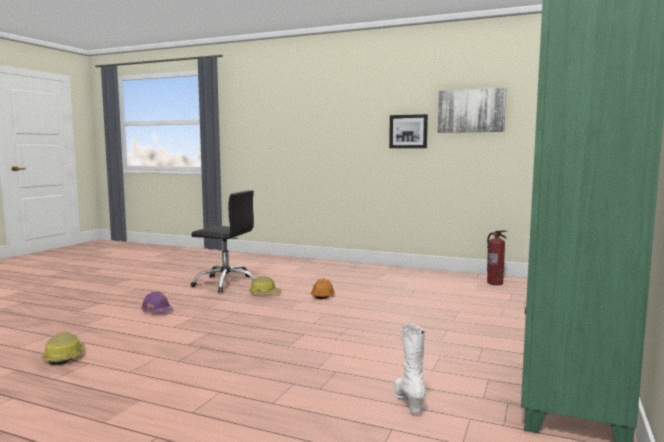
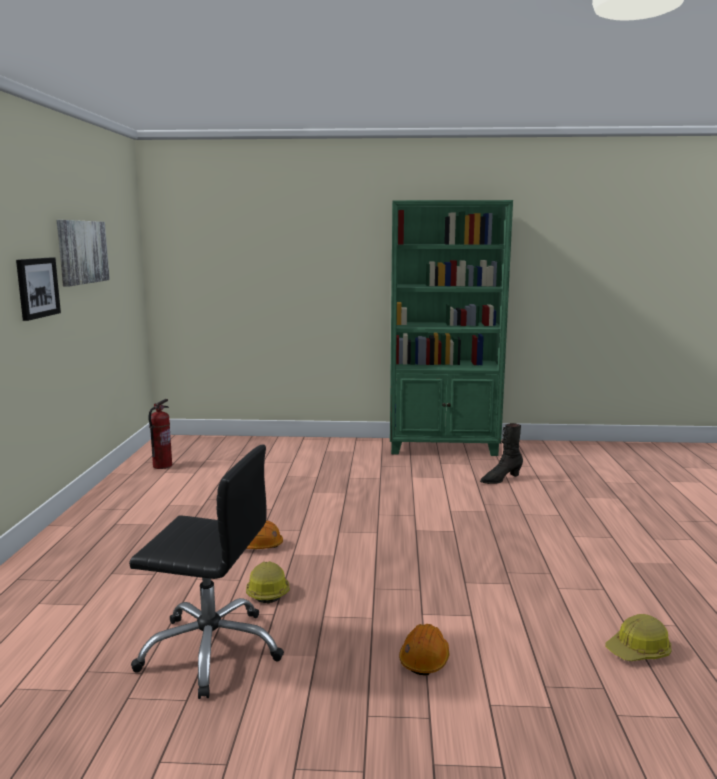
camera: 110 degrees left, 5 degrees up
(157, 311) = (424, 660): purple hard hat -> orange hard hat
(226, 283) = (211, 650): black office chair -> black office chair turned 105 degrees clockwise
(408, 401) = (500, 479): white boot -> black boot

